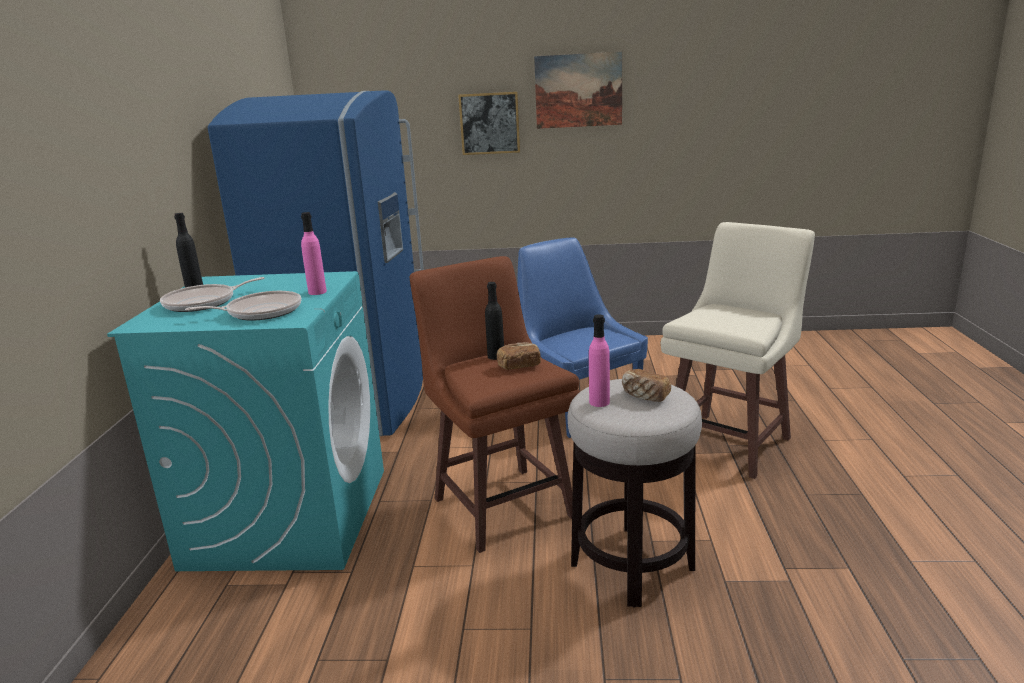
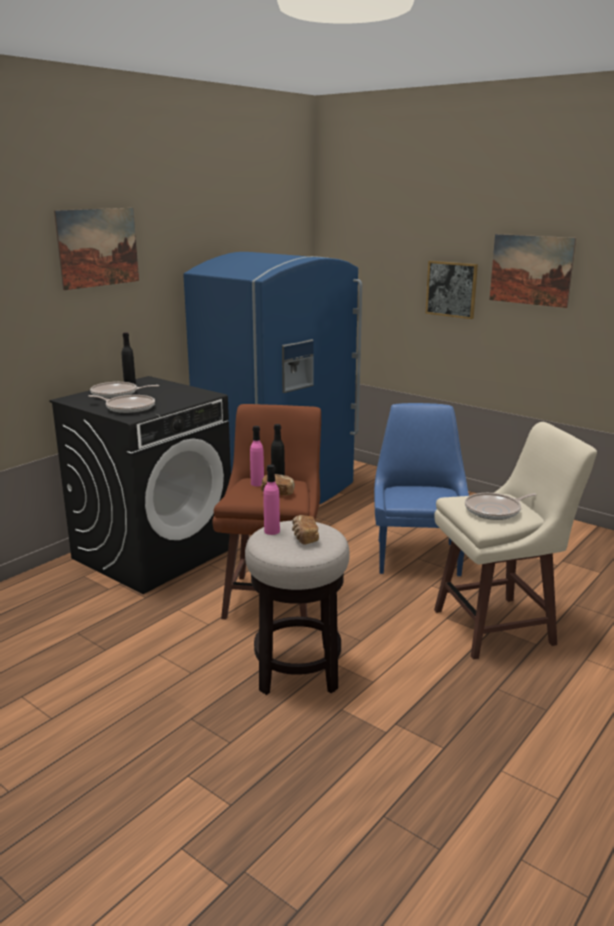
camera: 35 degrees right, 0 degrees up
(112, 85) = (98, 247): none -> picture
(289, 516) = (154, 552): turquoise washing machine -> black washing machine
(317, 292) = (177, 403): pink bottle -> pink bottle (257, 483)
(736, 318) = (495, 510): none -> frying pan

